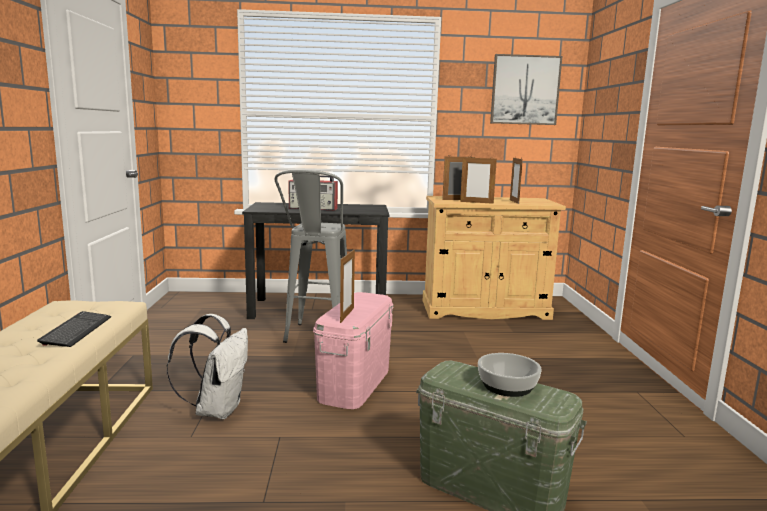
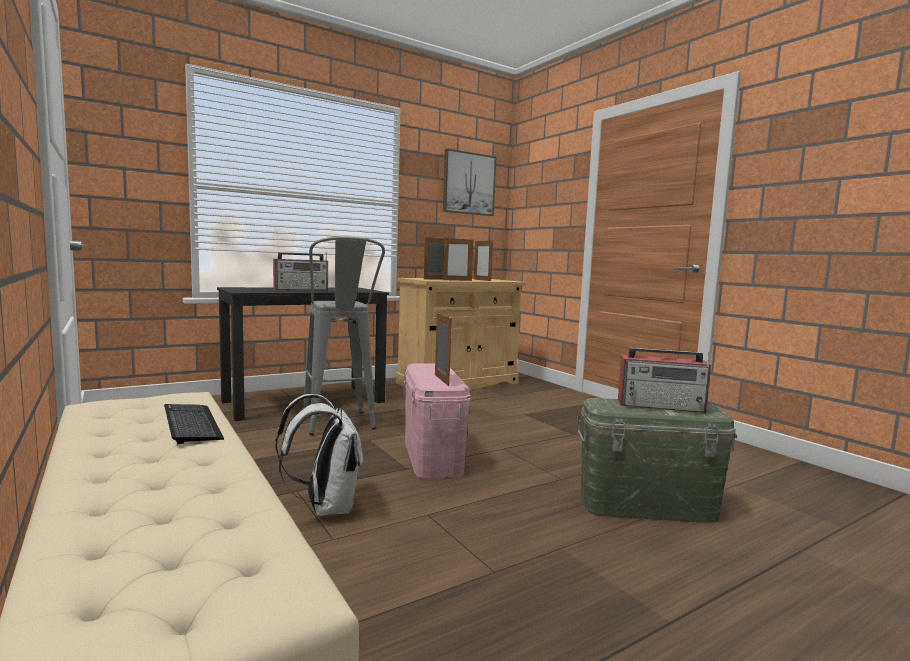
camera: 30 degrees left, 5 degrees down
(508, 386) = (661, 406): bowl -> radio

